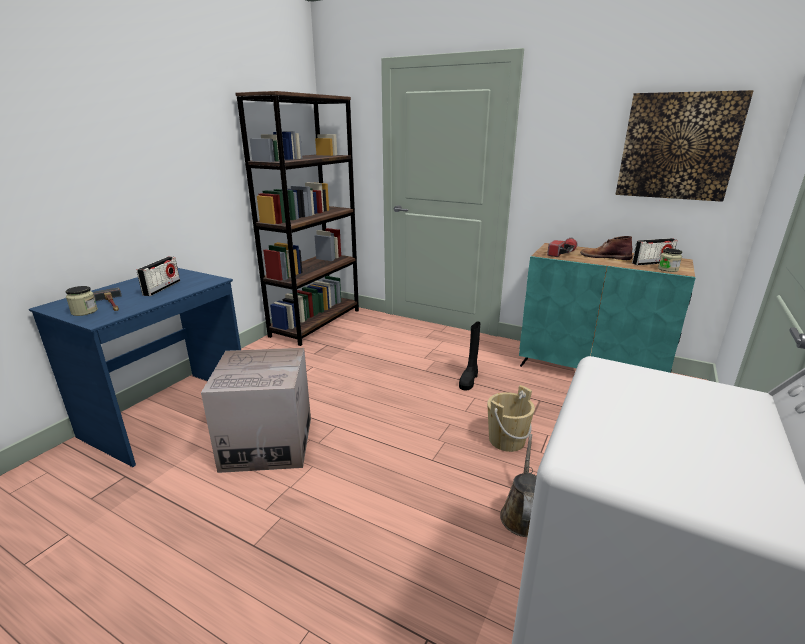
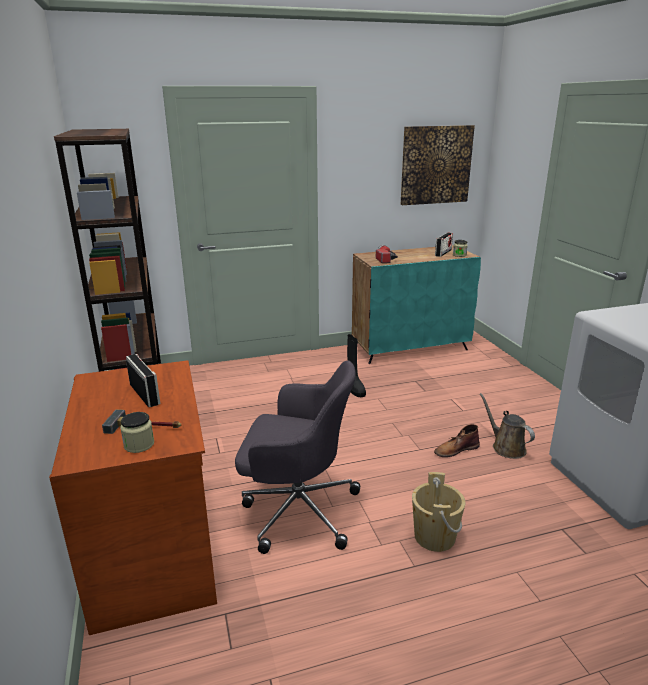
camera: 45 degrees left, 0 degrees up
(169, 414) = (155, 550): blue desk -> brown desk
(268, 443) = (297, 509): cardboard box -> grey office chair
(506, 440) = (437, 414): beige bucket -> beige bucket (434, 537)
(604, 257) = (412, 255): brown boot -> brown boot (456, 449)

